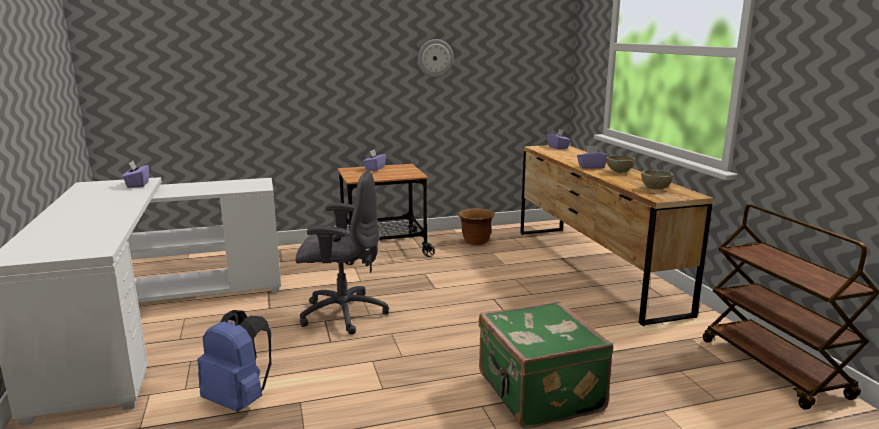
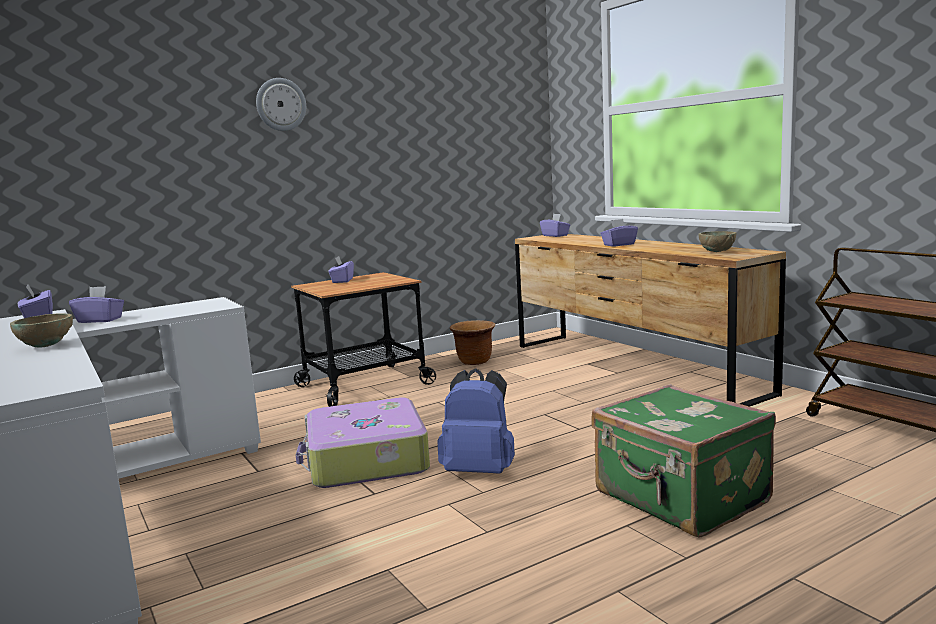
camera: 15 degrees left, 5 degrees down
(179, 188) = (100, 320): none -> purple tissue box
(239, 400) = (298, 585): blue backpack -> blue backpack (480, 470)
(342, 314) = (365, 460): grey office chair -> suitcase
(435, 58) = (398, 138): wall clock -> wall clock (281, 104)
(619, 172) = (655, 245): beige bowl -> beige bowl (46, 346)

